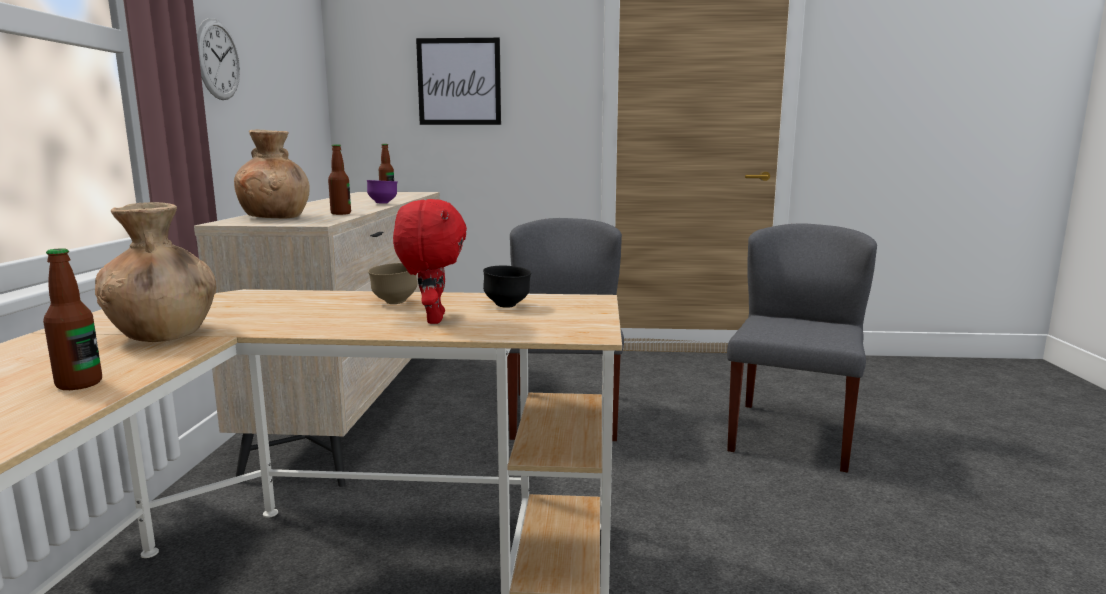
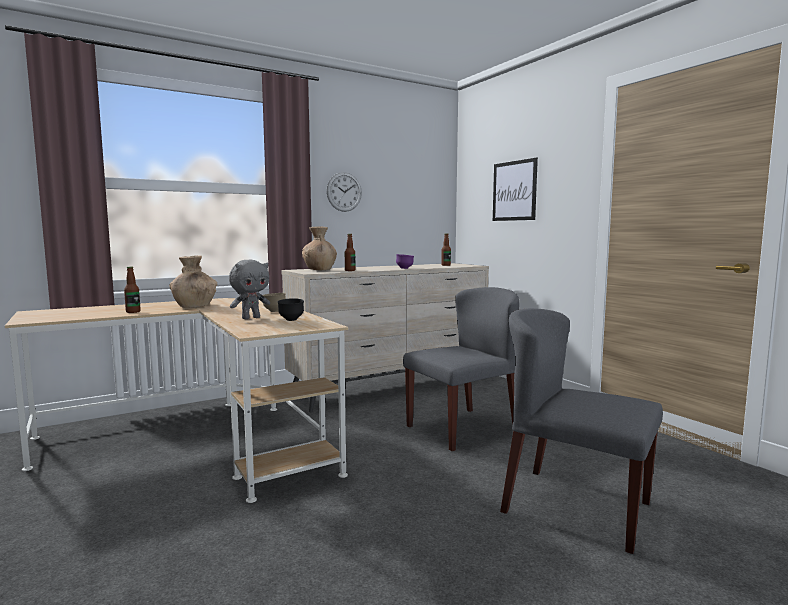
camera: 55 degrees right, 5 degrees down
(432, 319) = (251, 318): red plush toy -> grey plush toy
(791, 434) = (575, 507): grey chair -> grey chair turned 135 degrees counterclockwise

